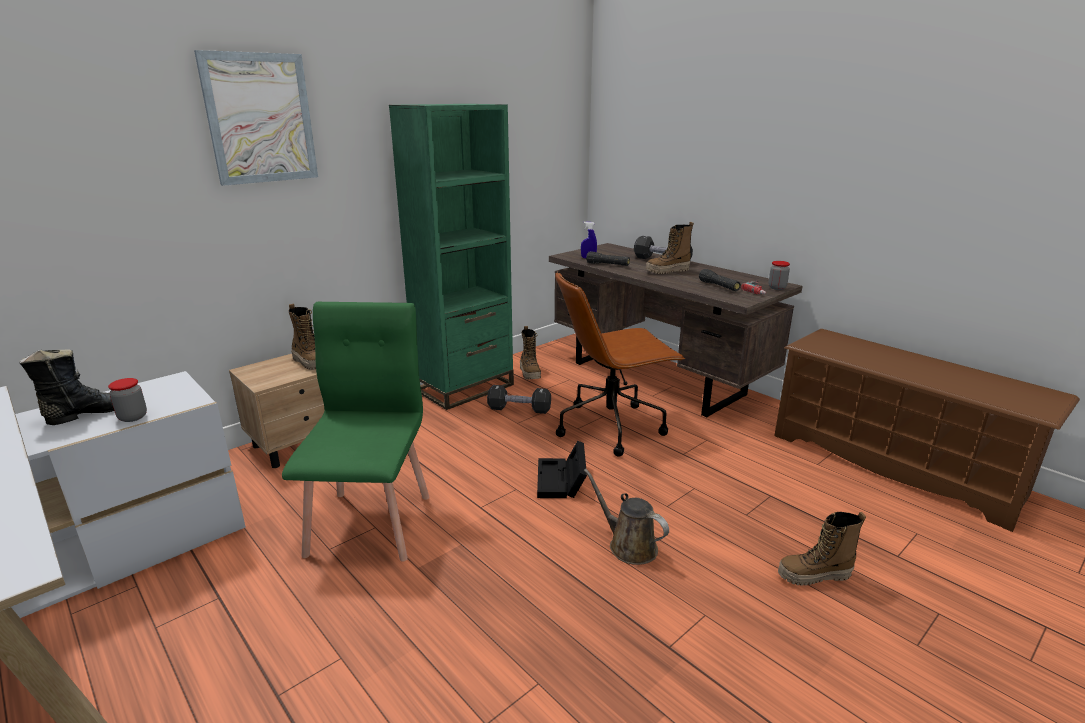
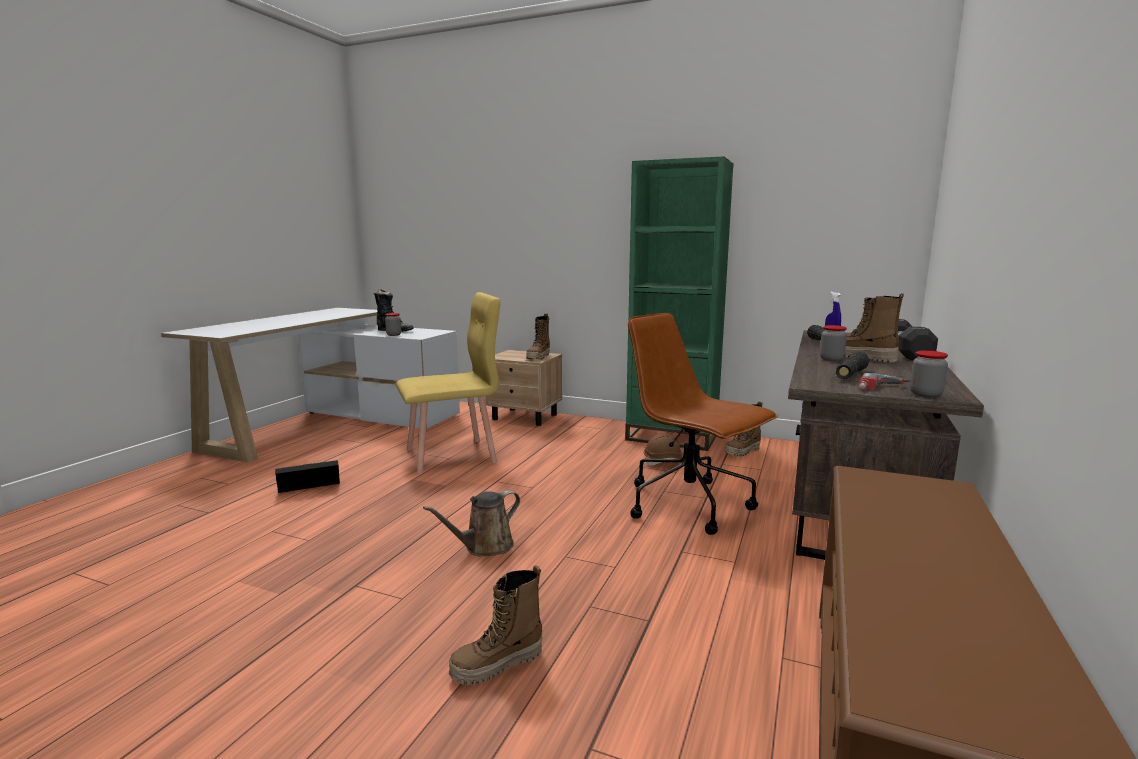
camera: 65 degrees right, 10 degrees down
(260, 119) = (554, 181): picture -> none
(371, 523) = (452, 456): green chair -> yellow chair
(519, 409) = (664, 462): black dumbbell -> brown hard hat
(561, 481) = (561, 501): black storage box -> black storage box (307, 484)
(628, 545) = (484, 547): brown watering can -> brown watering can turned 150 degrees counterclockwise
(668, 278) = (831, 359): none -> jar
(814, 576) = (497, 665): boot -> boot turned 90 degrees counterclockwise

